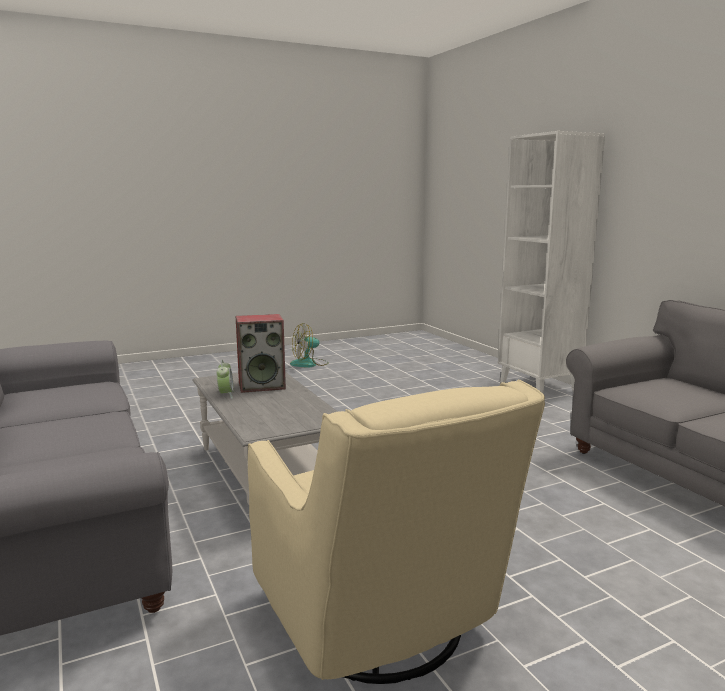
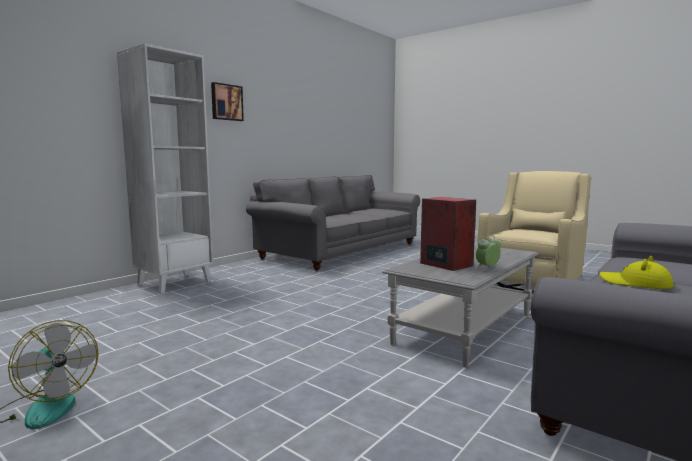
camera: 115 degrees left, 5 degrees down
(86, 431) = (635, 283): none -> yellow hat
(677, 172) = (226, 102): none -> picture

